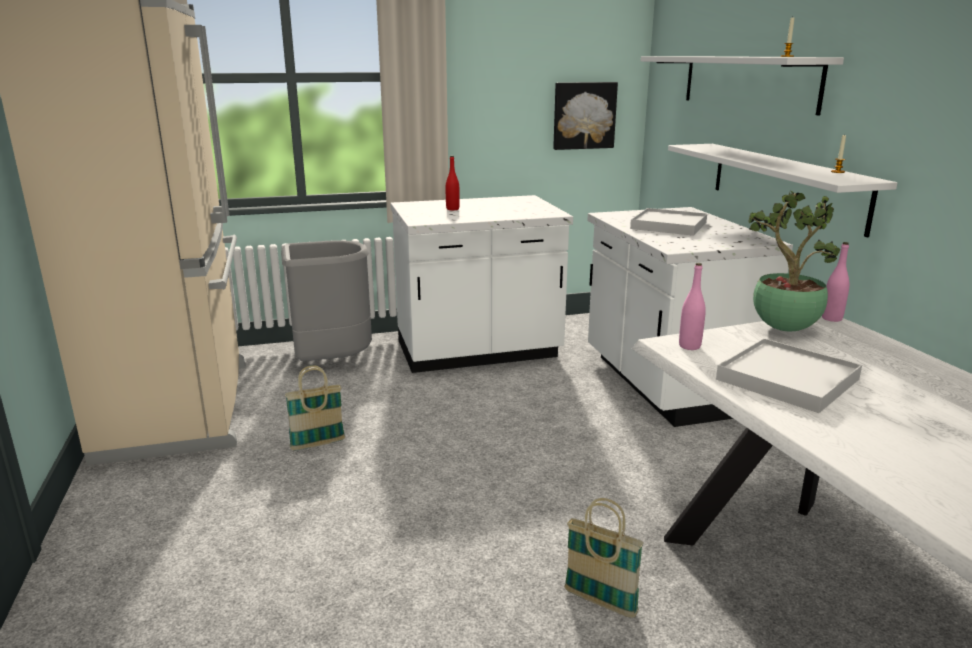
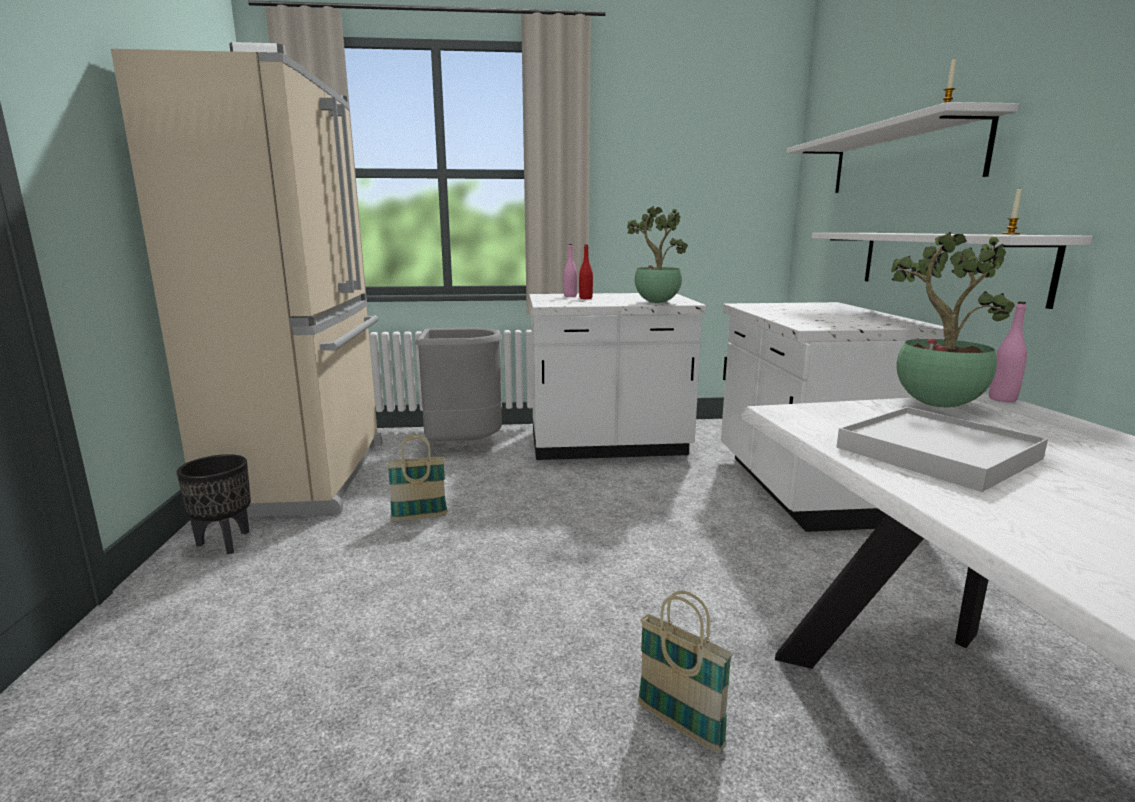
camera: 10 degrees right, 5 degrees down
(131, 488) = (225, 543): none -> black planter
(524, 214) = (655, 302): none -> potted plant
(583, 115) = (728, 216): picture -> none
(668, 225) = (808, 312): white tray -> none
(689, 346) = (809, 415): pink bottle -> pink bottle (570, 296)

